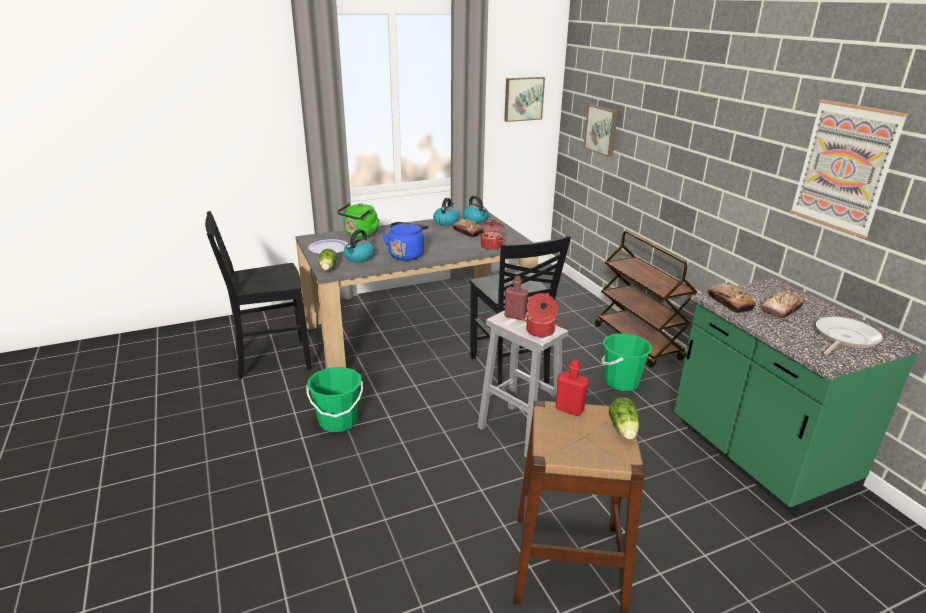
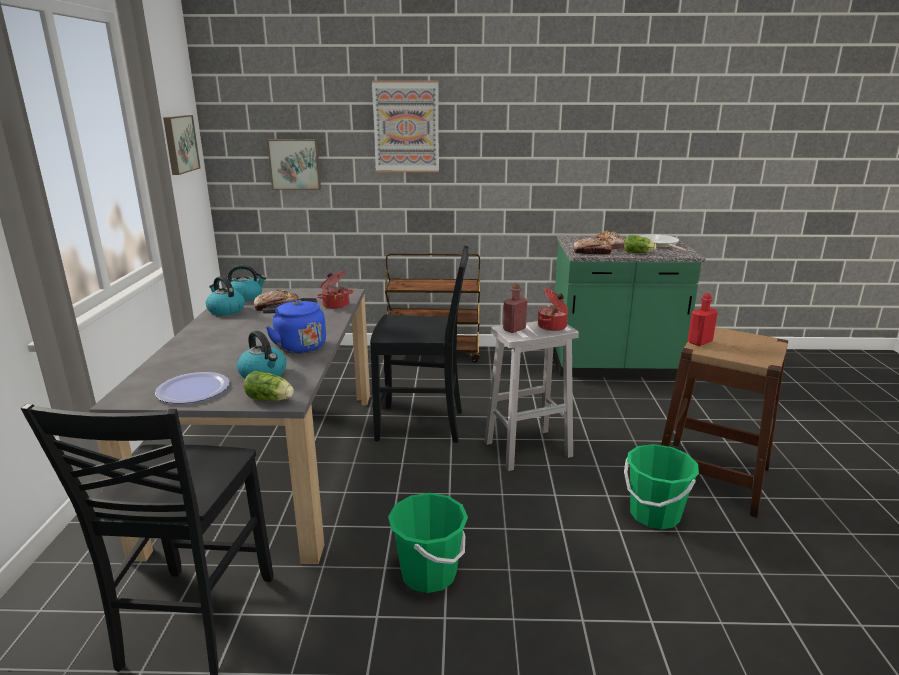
camera: 65 degrees left, 5 degrees down
(360, 235) = (179, 362): green kettle -> none
(621, 382) = (487, 380): green bucket -> green bucket (654, 514)
(623, 430) = (732, 332): lettuce -> lettuce (639, 253)
(845, 167) = (591, 136): picture -> picture (406, 127)

